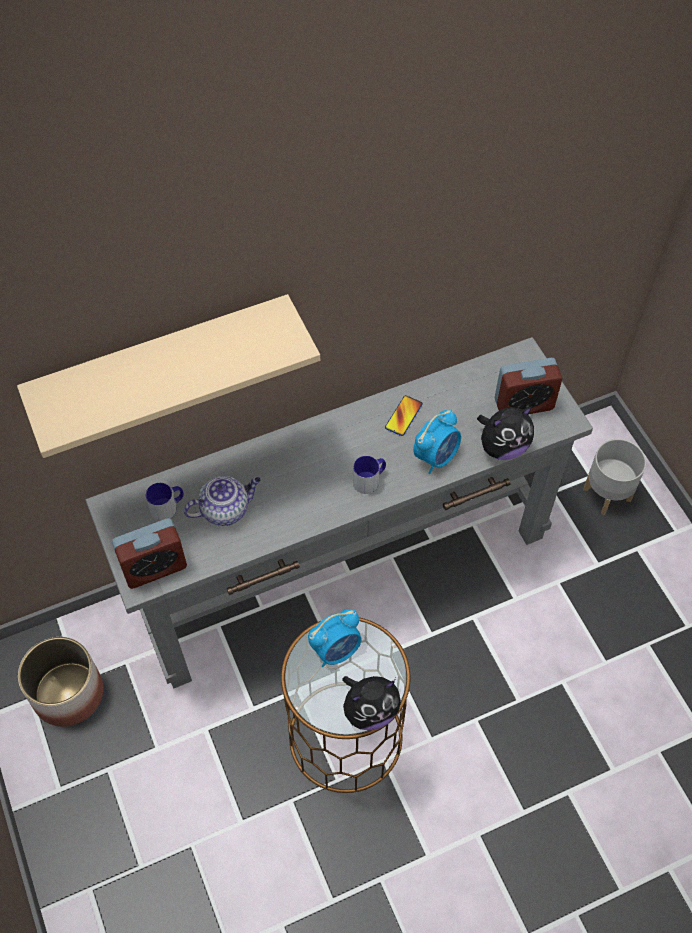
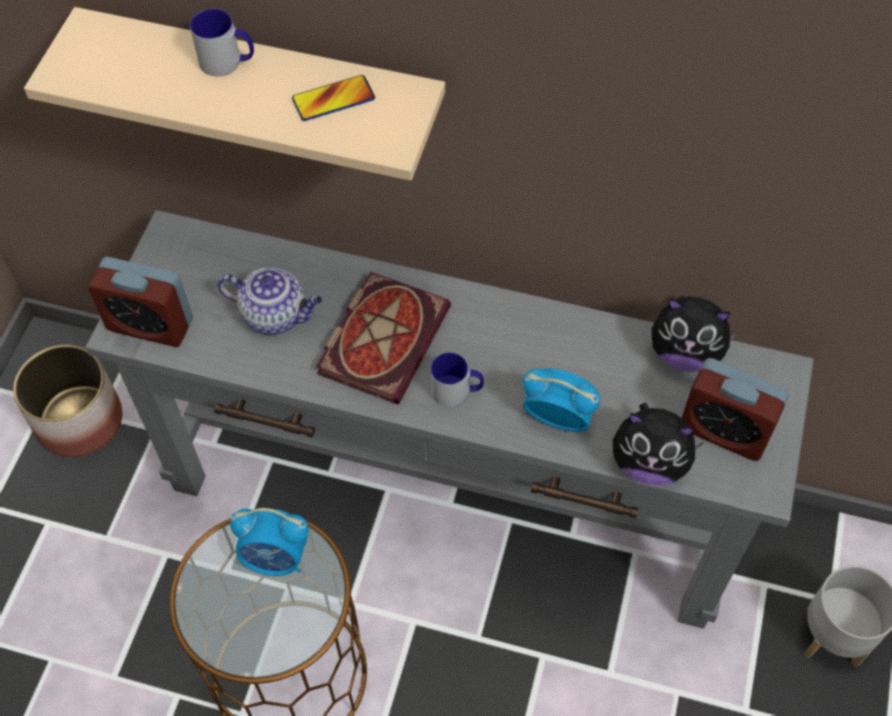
camera: 40 degrees right, 0 degrees up
(168, 507) = (222, 272): mug -> mug (228, 62)
(300, 479) = (383, 337): none -> book
(370, 710) = (248, 652): plush toy -> plush toy (685, 353)
(403, 416) = (564, 346): phone -> phone (333, 99)
(436, 456) = (558, 418): alarm clock -> alarm clock turned 150 degrees counterclockwise

